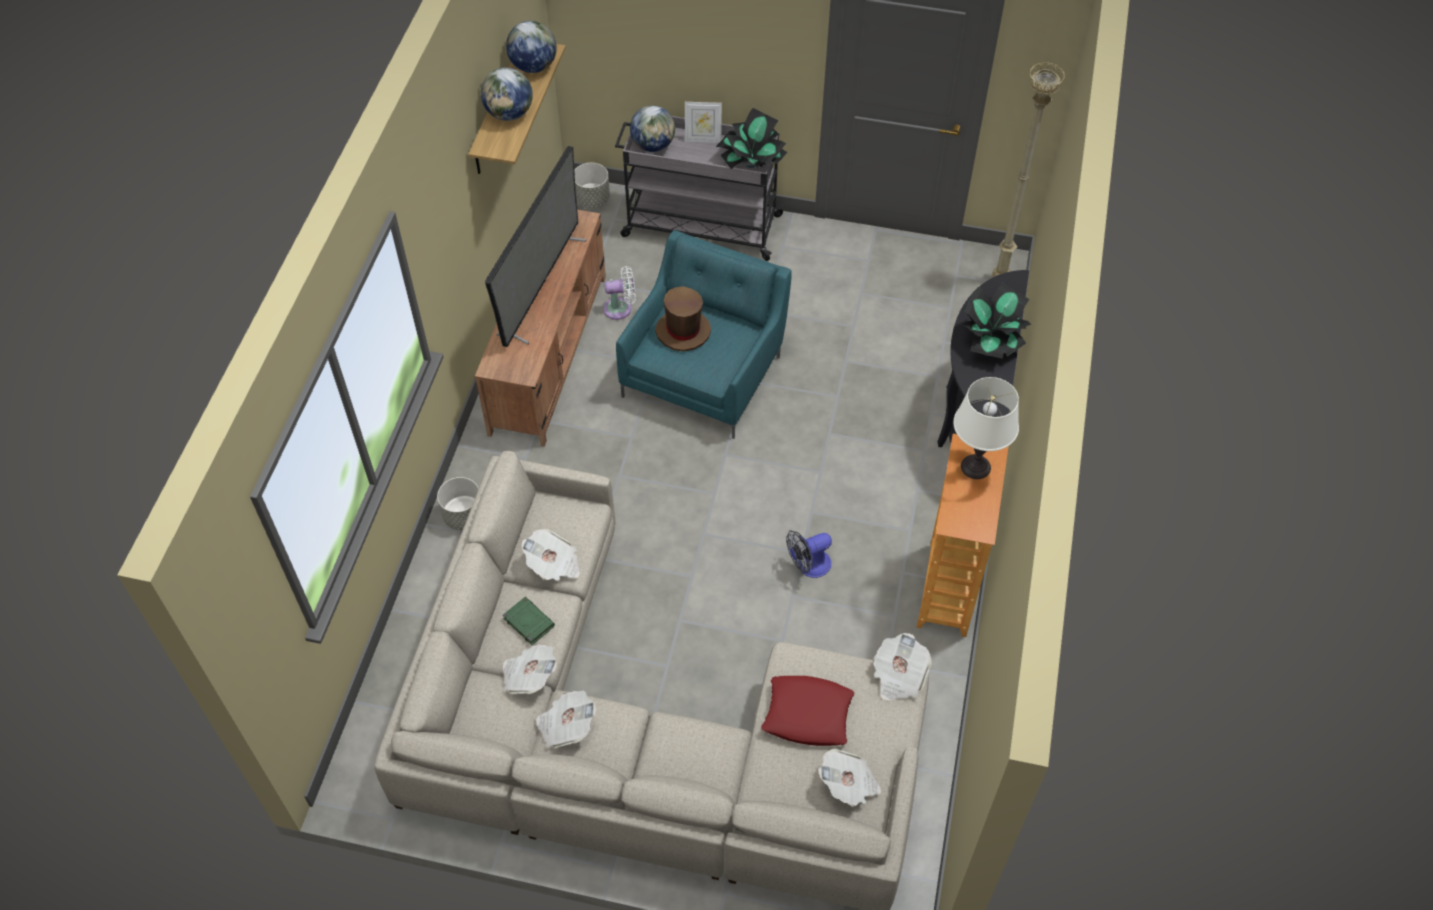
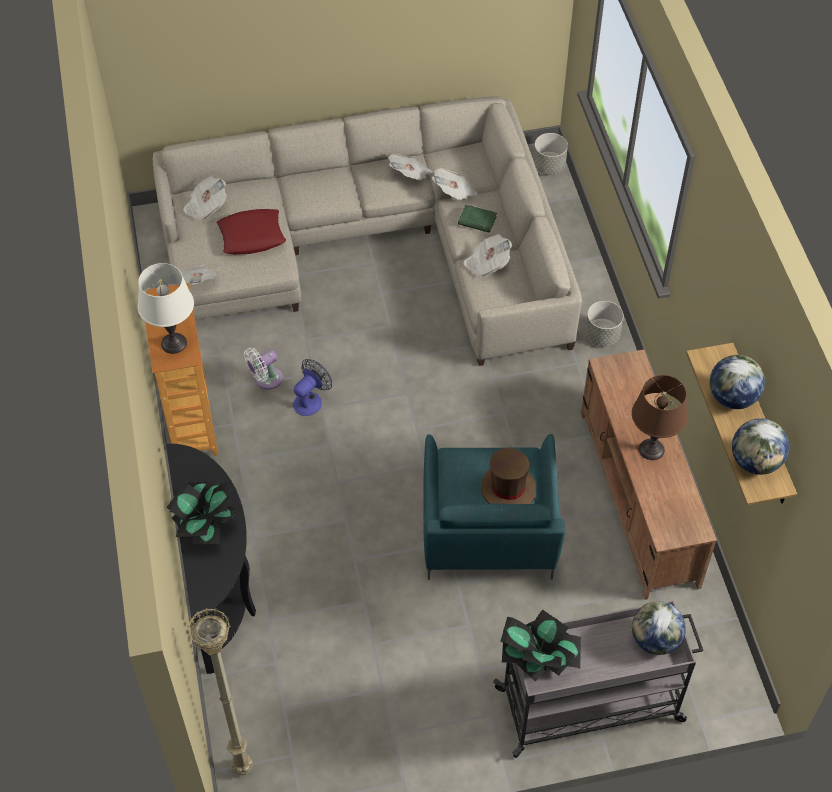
camera: 155 degrees right, 0 degrees up
(541, 287) = (651, 449): television -> brown table lamp
(592, 199) = (723, 690): grey planter -> grey planter (548, 166)
(620, 308) = (606, 570): white fan -> white fan (266, 380)
(703, 139) = (609, 671): picture frame -> none

